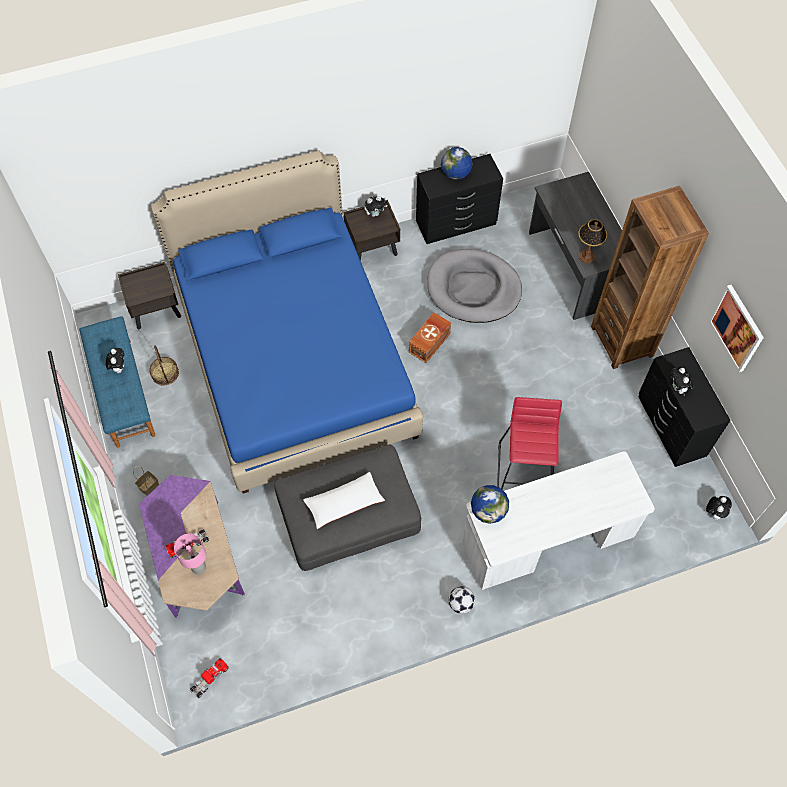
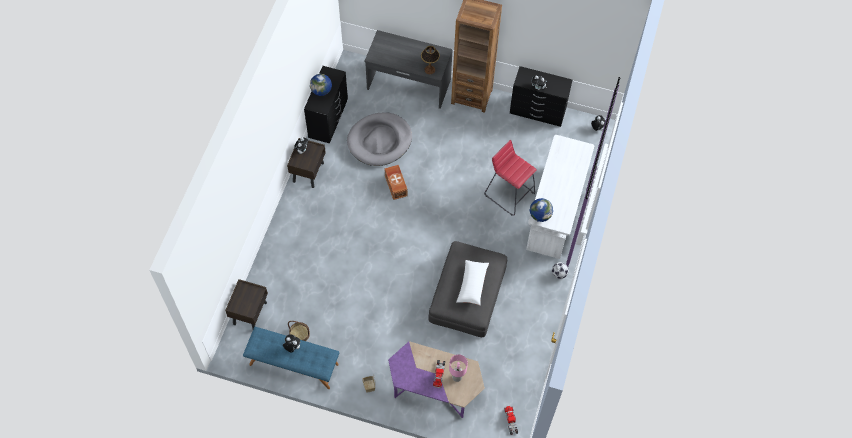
camera: 55 degrees left, 0 degrees up
(294, 361) = (349, 260): blue bed -> none
(737, 328) = (549, 35): picture -> none

